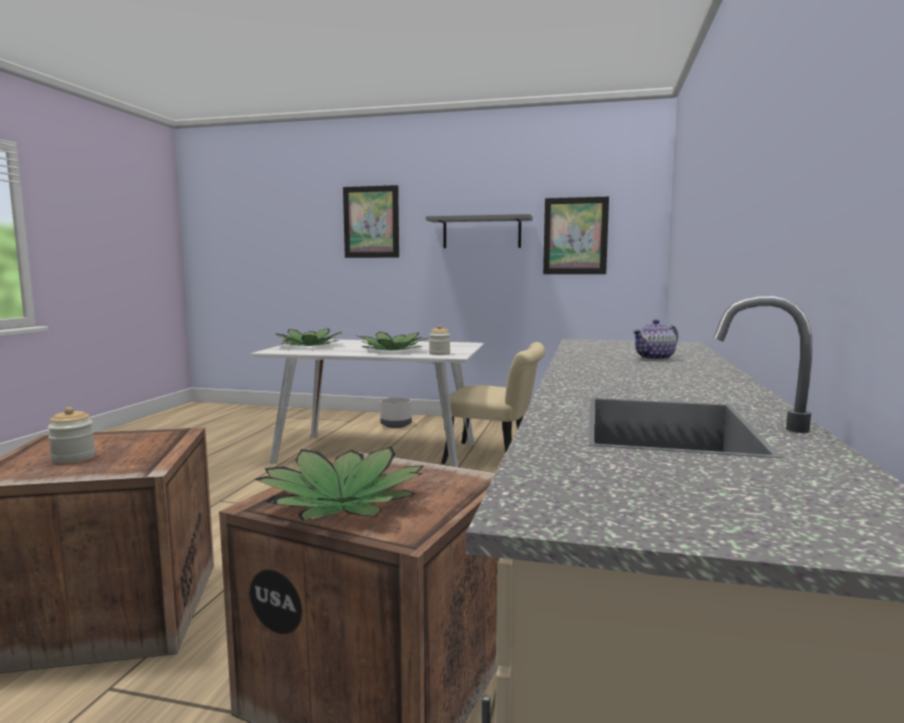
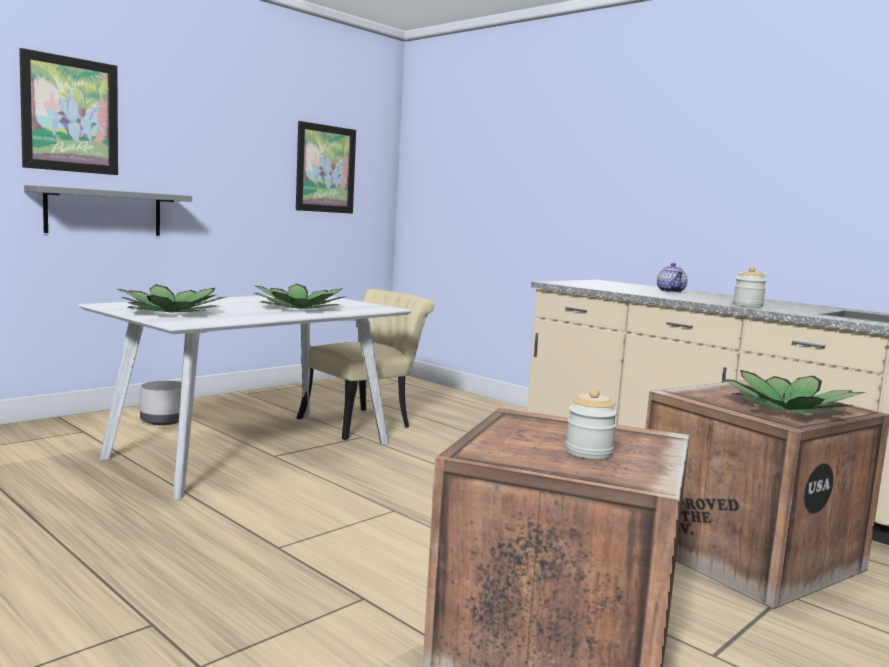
camera: 60 degrees left, 0 degrees up
(439, 354) = (363, 307): jar -> jar (747, 305)
(481, 232) = (229, 152): grey shelf -> grey shelf (104, 212)

